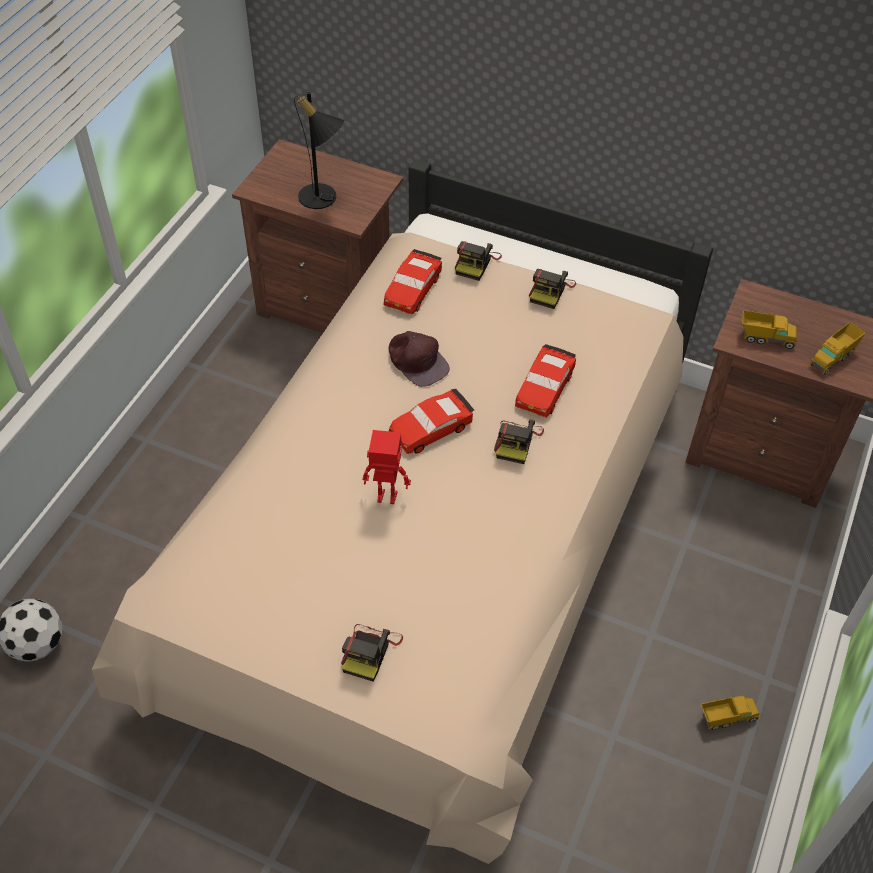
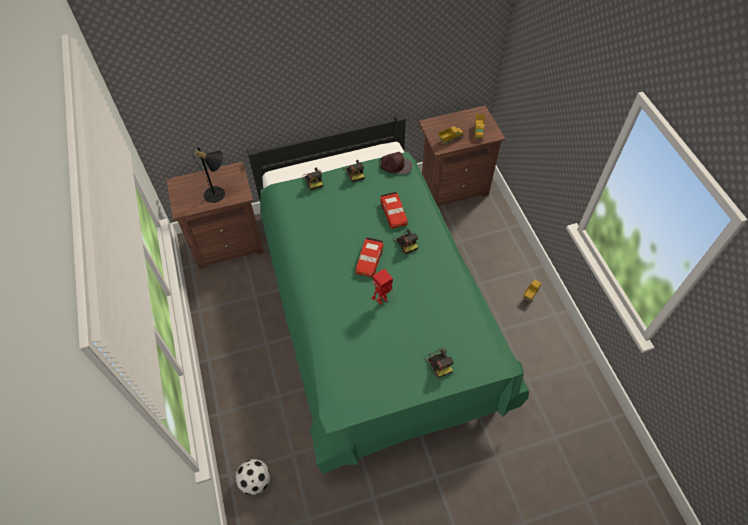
camera: 40 degrees left, 5 degrees up
(412, 289) = (300, 208): red toy car -> none
(417, 361) = (334, 237): brown cap -> brown cap (395, 165)
(432, 547) = (373, 311): beige bed -> green bed

